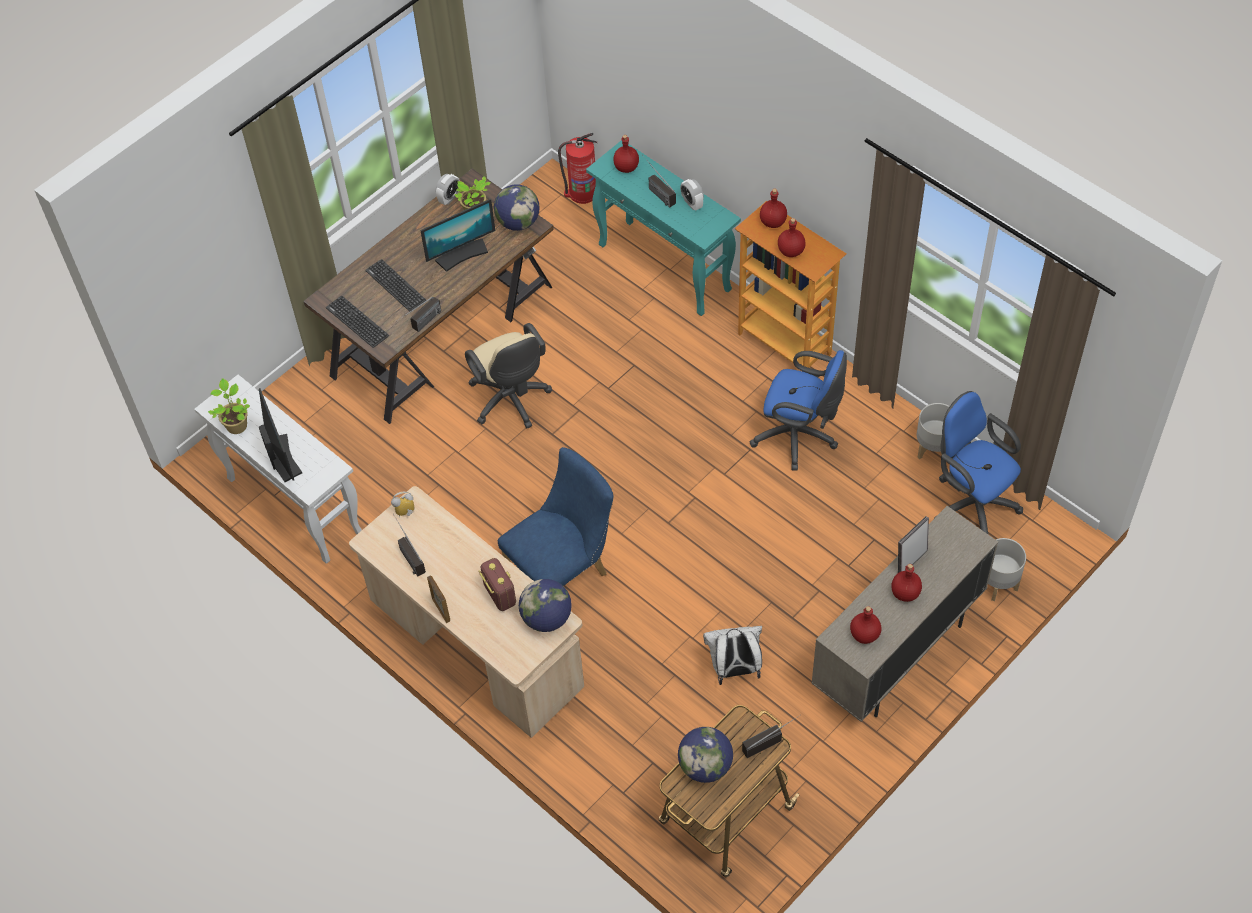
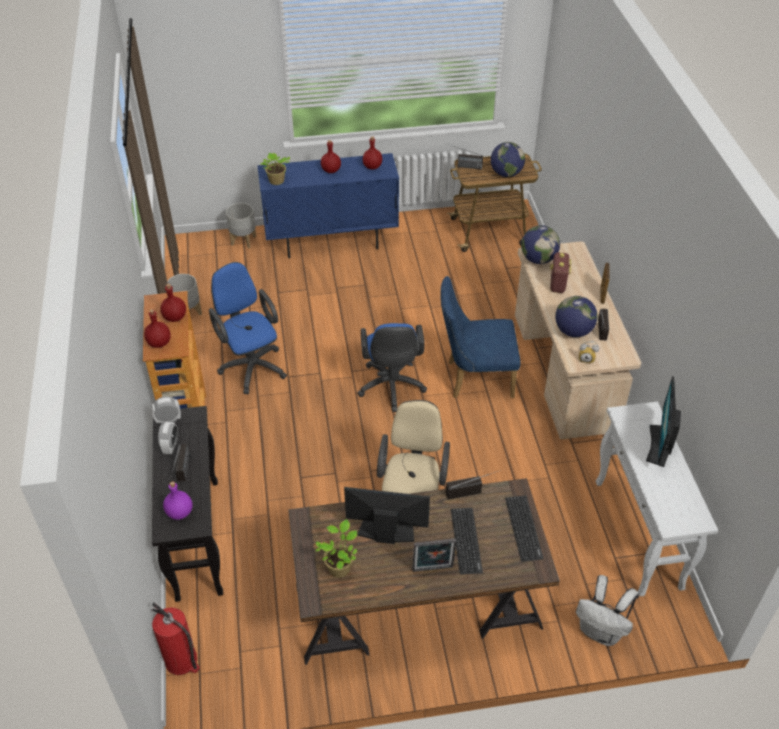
camera: 145 degrees left, 10 degrees down
(236, 424) = (685, 494): potted plant -> potted plant (276, 181)
(449, 198) = (348, 598): alarm clock -> alarm clock (168, 420)
(518, 222) = (313, 531): globe -> globe (573, 331)
(626, 167) = (180, 513): red bottle -> purple bottle
(665, 268) = (197, 537): turquoise console table -> black console table
(734, 670) = (422, 280): white backpack -> white backpack (601, 631)
(896, 655) = (331, 242): beige cabinet -> blue cabinet
(910, 560) = (310, 180): picture frame -> picture frame (433, 570)
(971, 502) = (205, 279): blue office chair -> blue office chair (391, 388)

